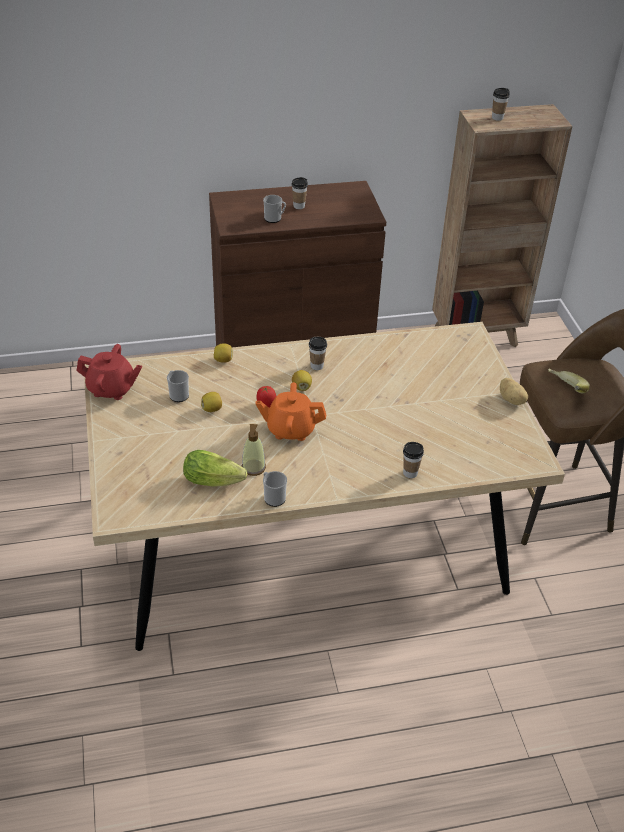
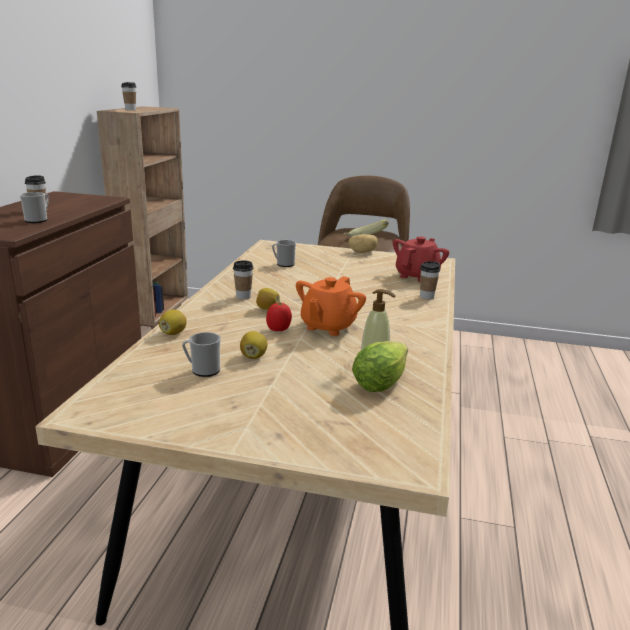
camera: 65 degrees left, 20 degrees down
(111, 389) = (132, 413): red teapot -> red teapot (417, 276)
(273, 497) = (428, 356): mug -> mug (283, 264)

